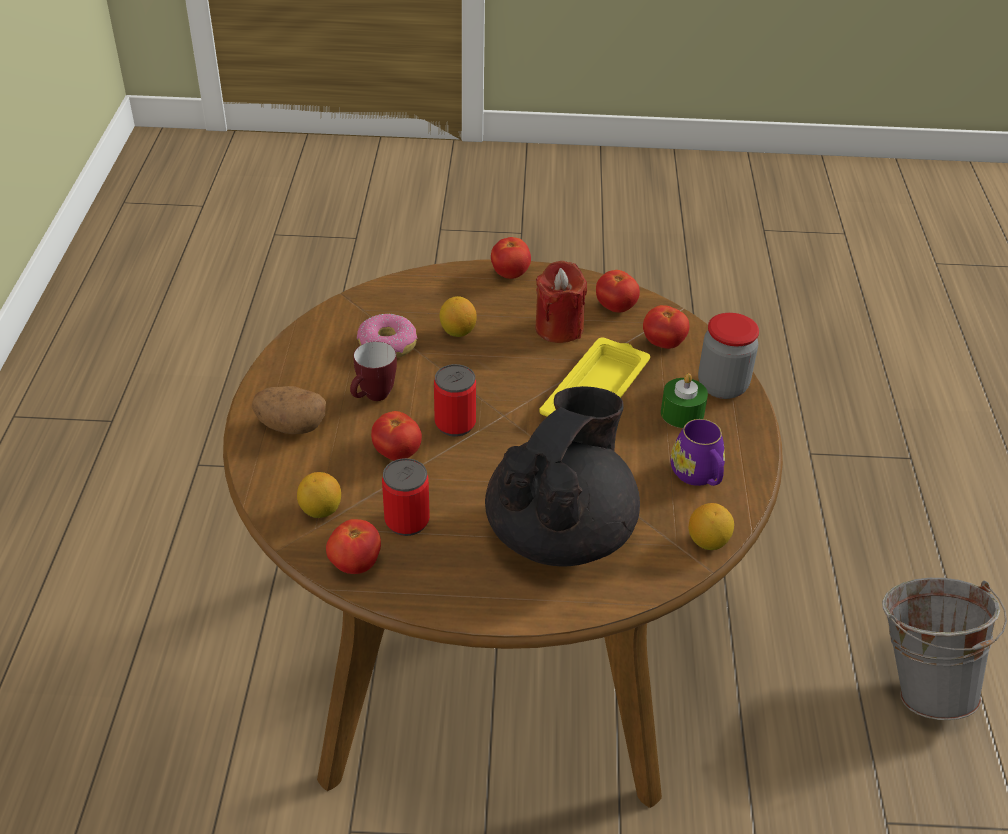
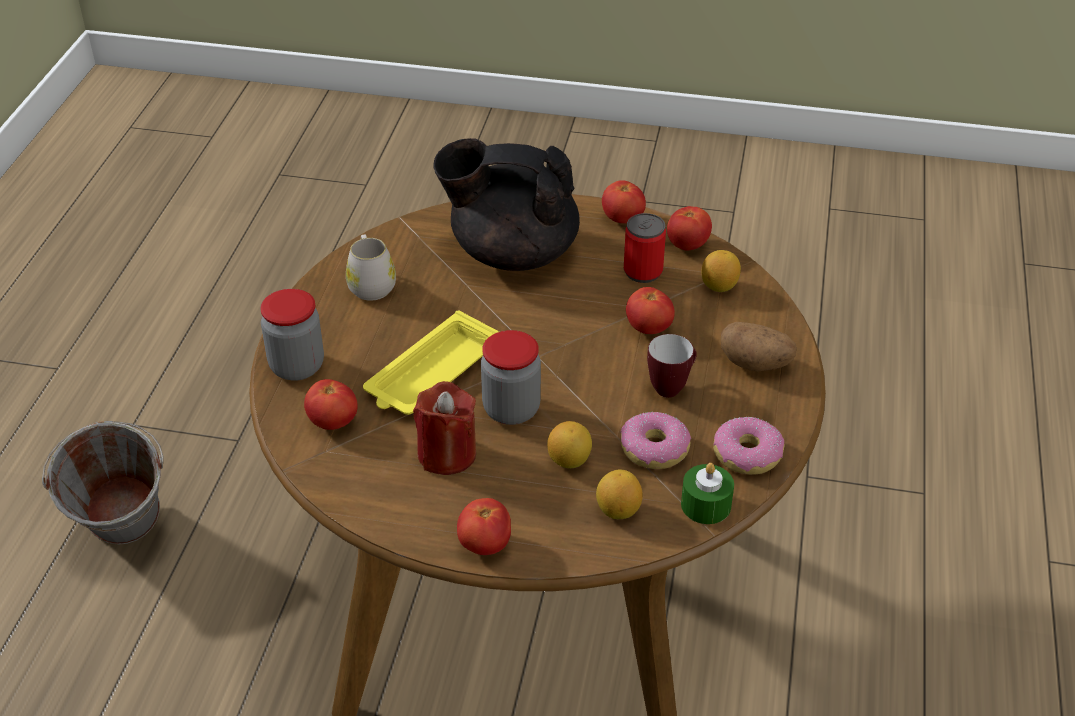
camera: 170 degrees left, 0 degrees up
(309, 347) = (747, 455): none -> donut
(455, 424) = (588, 351): can -> none
(515, 366) = (511, 409): none -> jar
(561, 532) = (512, 252): black teapot -> black teapot turned 60 degrees clockwise
(615, 307) = (366, 477): tomato -> tomato (622, 219)
(682, 413) = (355, 342): green candle -> green candle (706, 505)
(699, 476) = (371, 284): purple mug -> white mug
(708, 542) = (391, 235): lemon -> lemon (618, 510)

